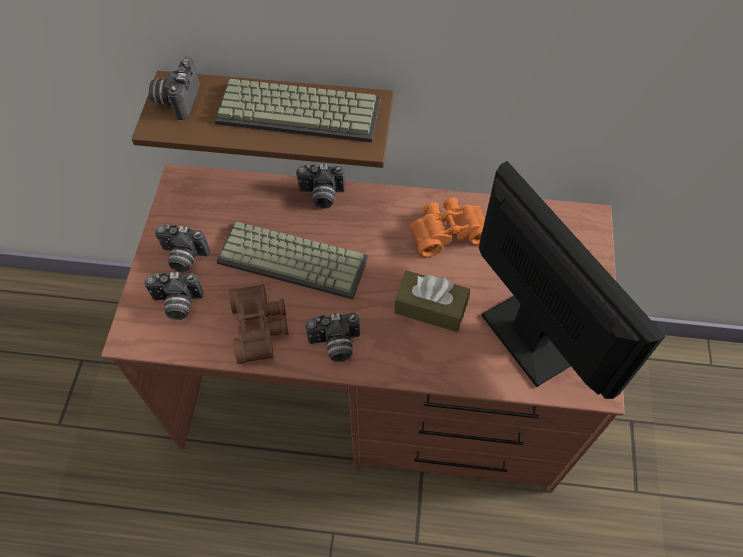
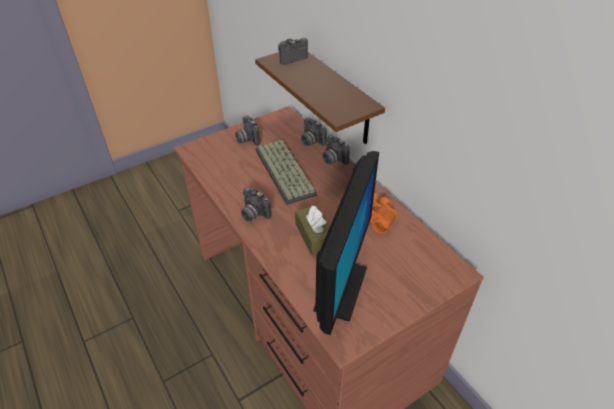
camera: 50 degrees right, 15 degrees down
(177, 304) = (221, 152): camera -> camera (311, 141)
(261, 327) = (237, 183): brown binoculars -> none
(300, 110) = (331, 89): keyboard -> none

